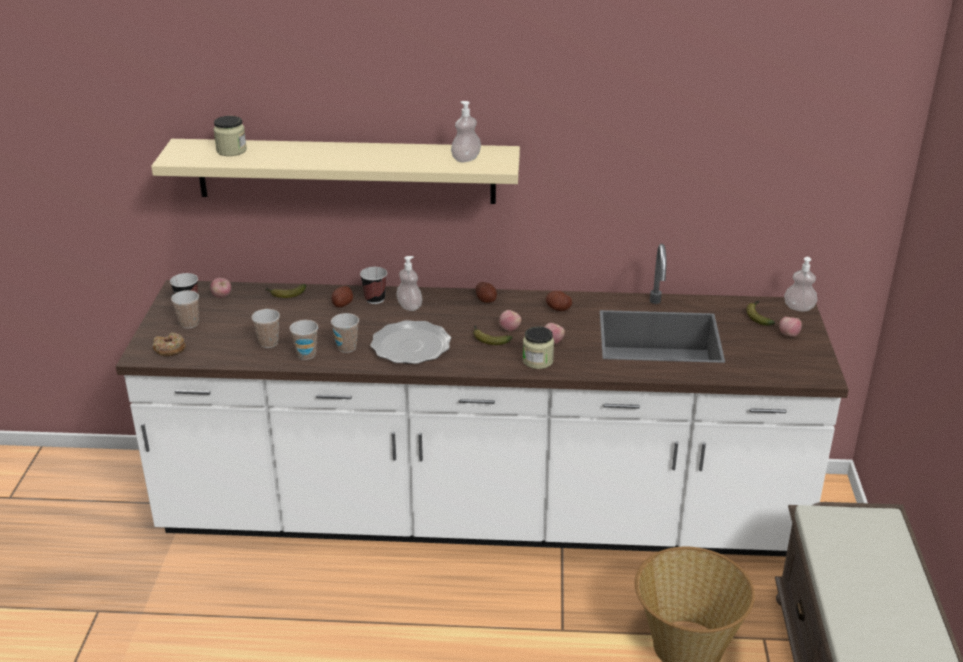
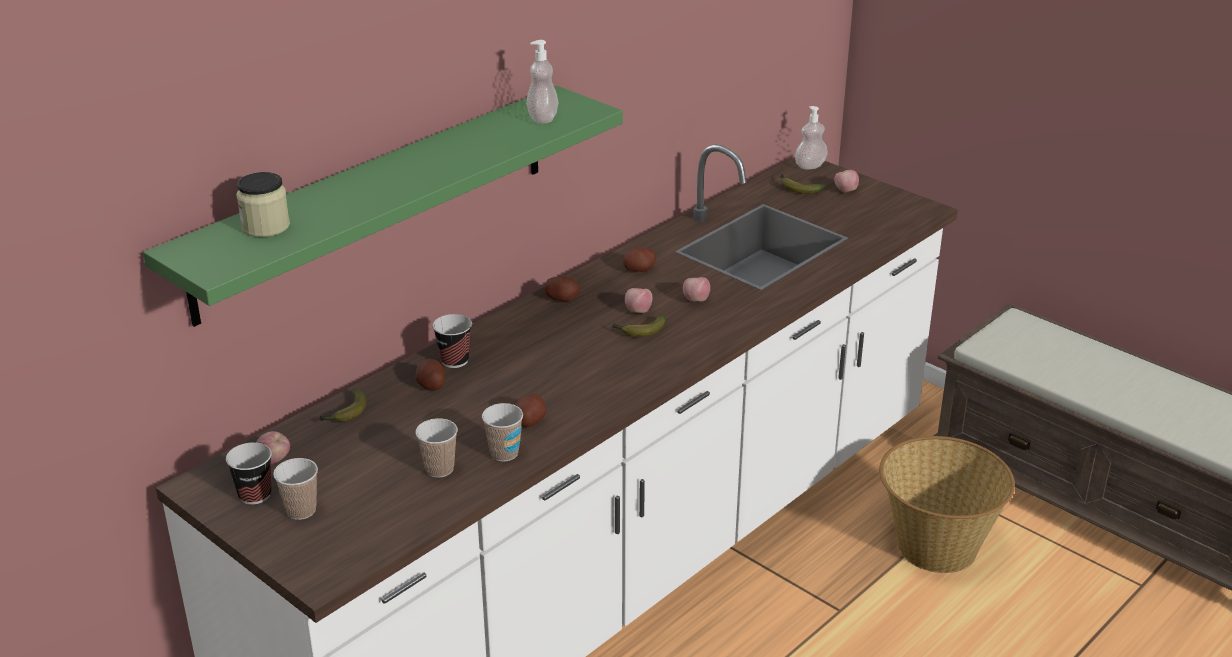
camera: 50 degrees left, 0 degrees up
(169, 349) = (340, 549): donut -> none
(346, 171) = (376, 201): beige shelf -> green shelf
(347, 347) = (529, 421): cup -> potato
(409, 306) = (504, 347): soap dispenser -> none
(411, 346) = (586, 380): plate -> none
(537, 361) = (718, 323): jar -> none

